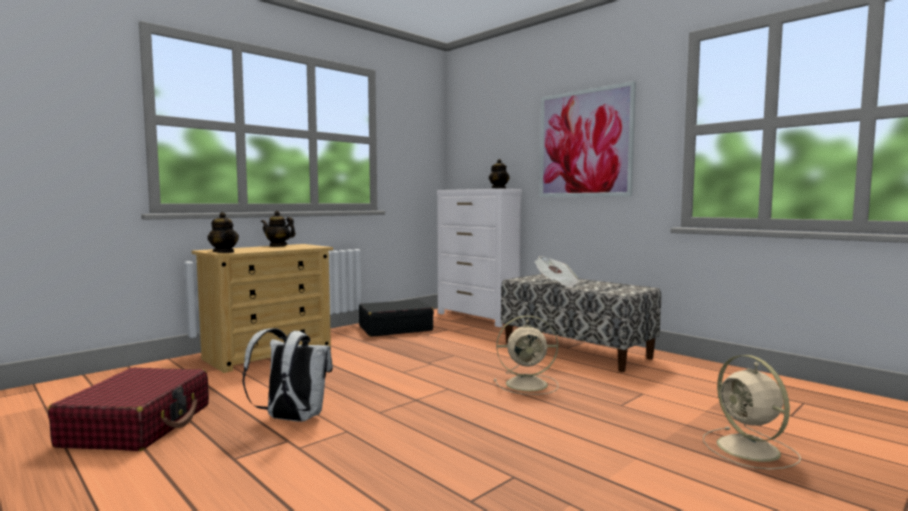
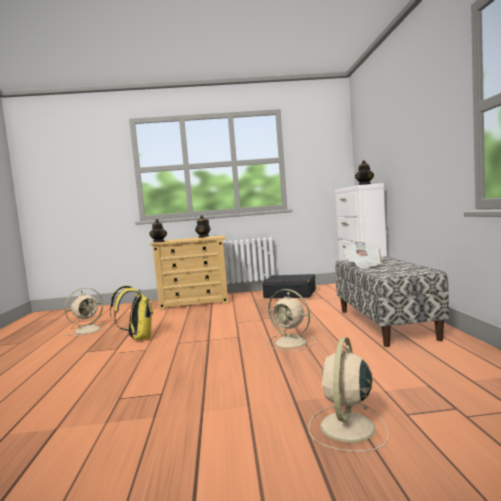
camera: 40 degrees right, 0 degrees up
(138, 425) = (88, 330): red suitcase -> beige fan
(291, 419) = (138, 338): white backpack -> yellow backpack
(584, 143) = (415, 136): picture -> none

